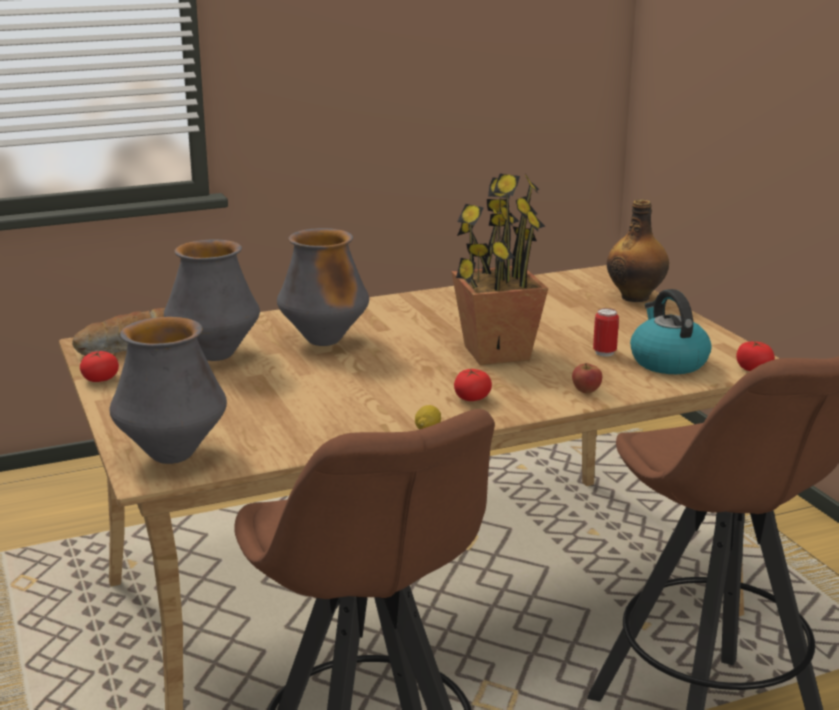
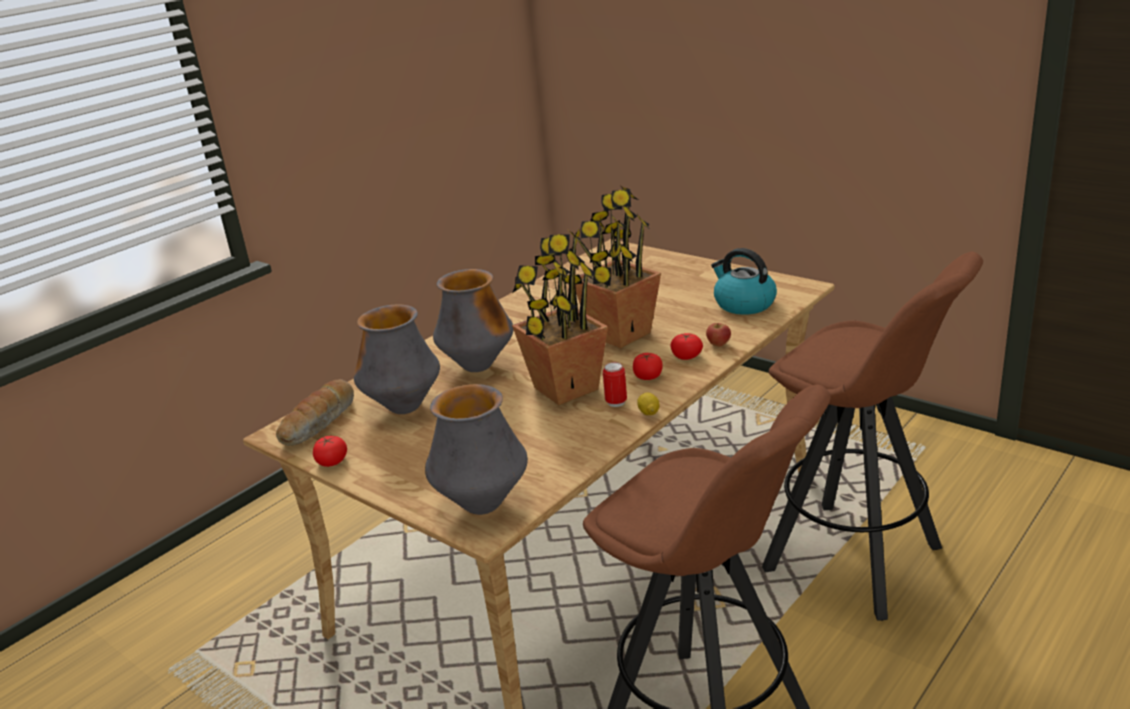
camera: 25 degrees left, 5 degrees up
(377, 384) = (565, 389): none -> potted plant
(604, 353) = (694, 310): can -> can (616, 402)
(636, 297) = (662, 259): bottle -> none
(753, 368) = (802, 291): tomato -> tomato (686, 356)

